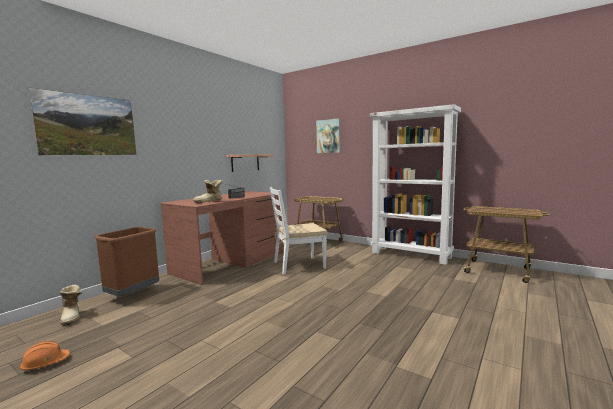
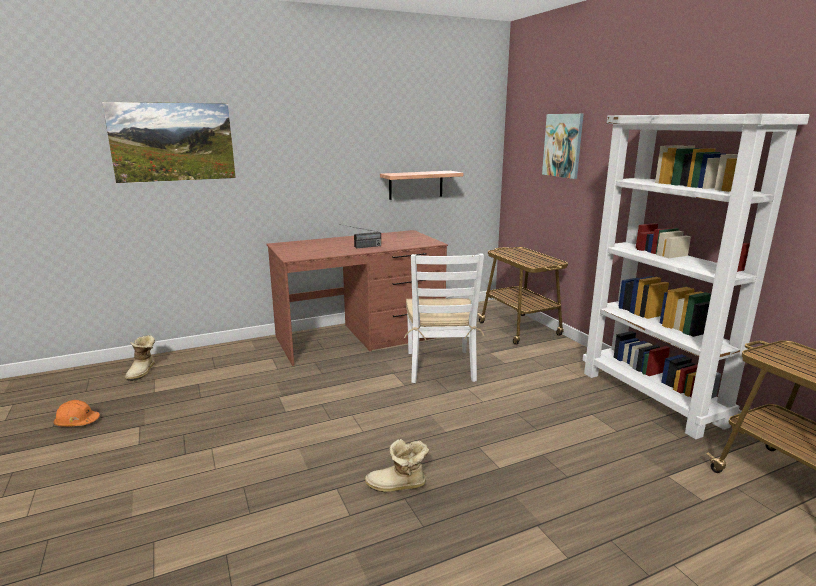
camera: 30 degrees right, 10 degrees up
(133, 295) = (215, 358): brown trash can -> none
(209, 202) = (316, 252): boot -> boot (398, 486)
(298, 265) = (440, 366): white chair -> white chair turned 105 degrees counterclockwise

